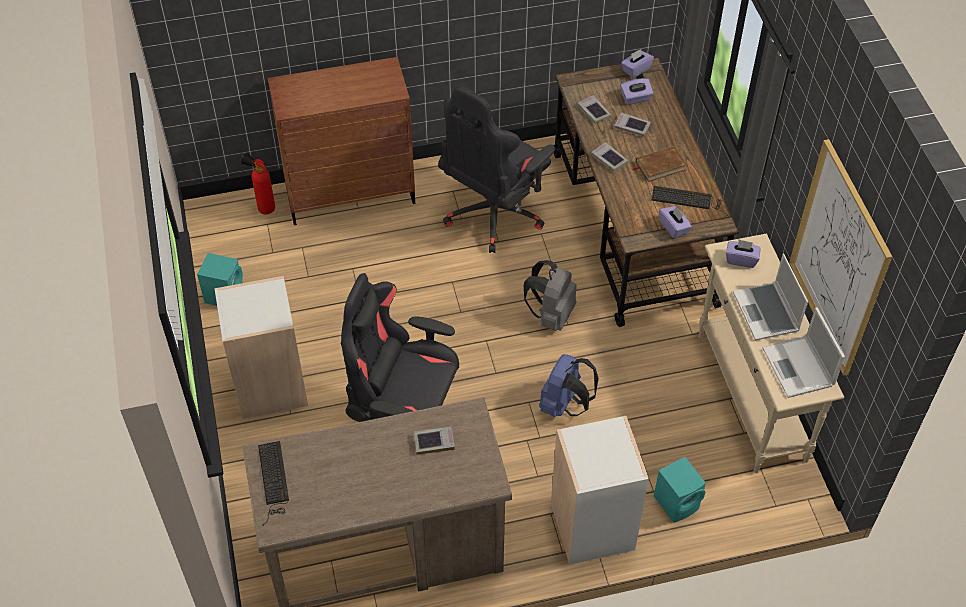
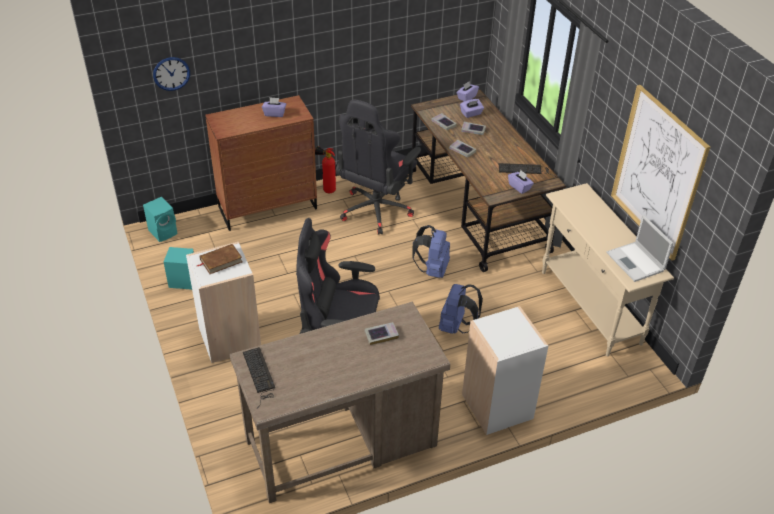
camera: 10 degrees left, 10 degrees down
(222, 28) = (171, 73): none -> wall clock
(263, 208) = (204, 221): fire extinguisher -> fire extinguisher (326, 190)
(551, 315) = (432, 269): grey backpack -> blue backpack
(660, 166) = (499, 151): brown book -> brown book (221, 261)
(677, 502) = (556, 382): turquoise speaker -> turquoise speaker (164, 232)
(741, 259) = (574, 200): purple tissue box -> purple tissue box (274, 113)
(767, 313) = (603, 231): laptop -> none

